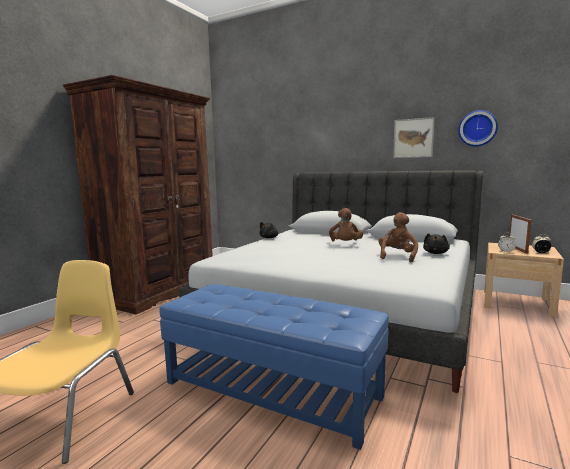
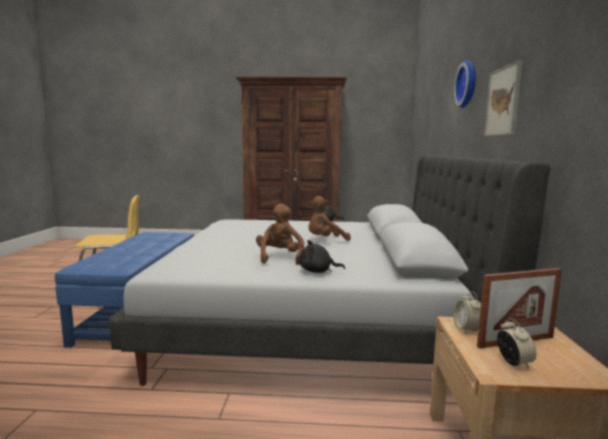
camera: 65 degrees right, 0 degrees up
(397, 256) = (280, 258): brown plush toy -> brown plush toy turned 90 degrees counterclockwise
(477, 128) = (561, 73): wall clock -> wall clock (469, 84)

